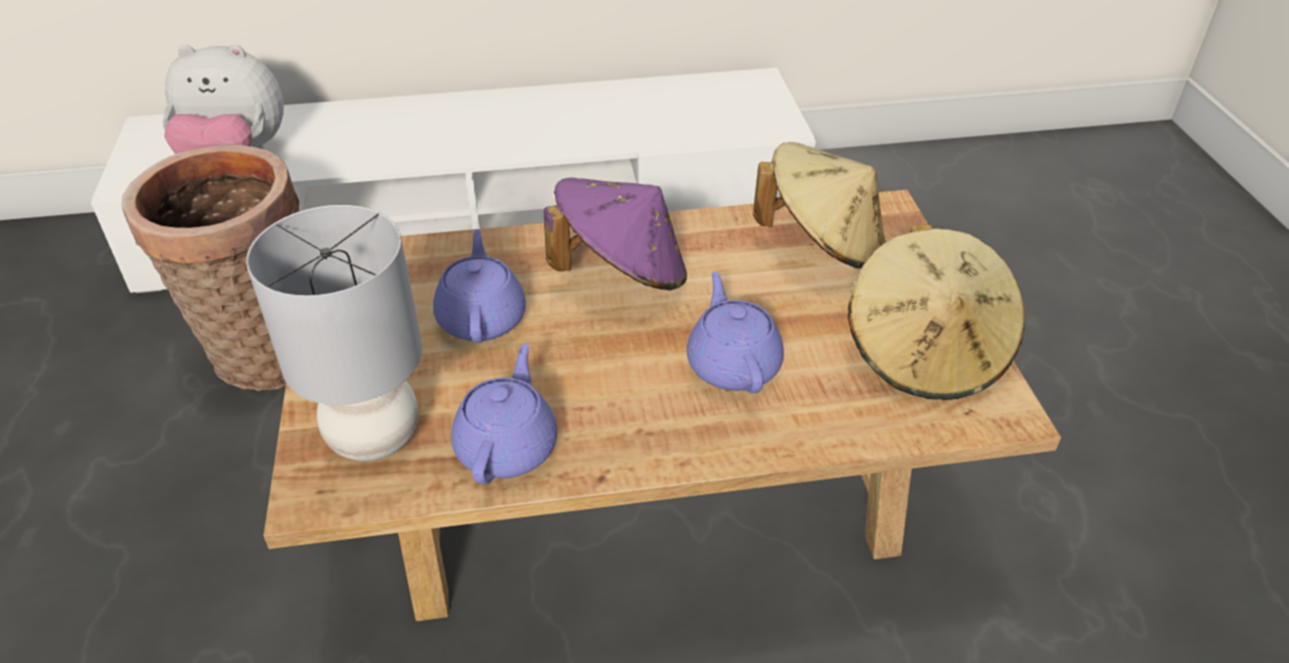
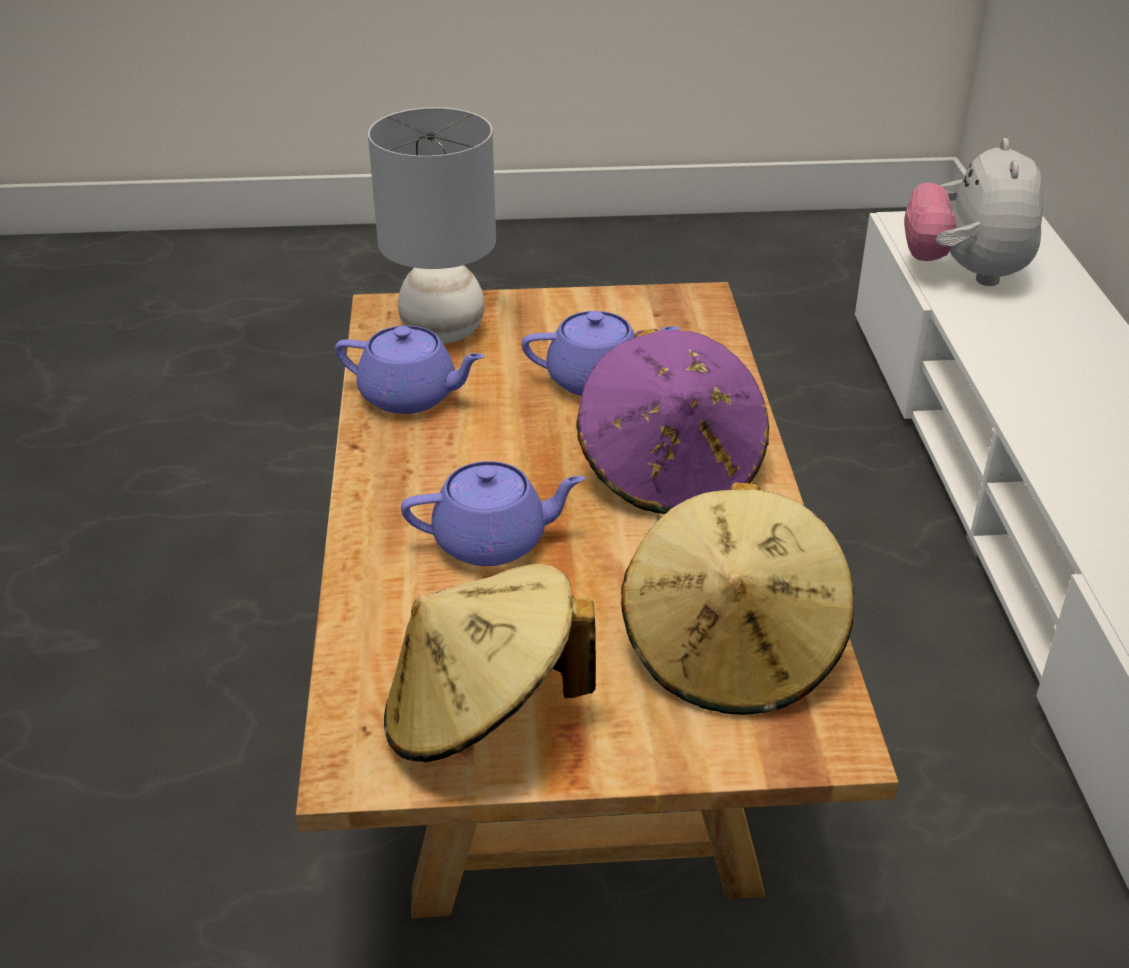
camera: 95 degrees right, 5 degrees down
(263, 353) = (777, 404): basket -> none

